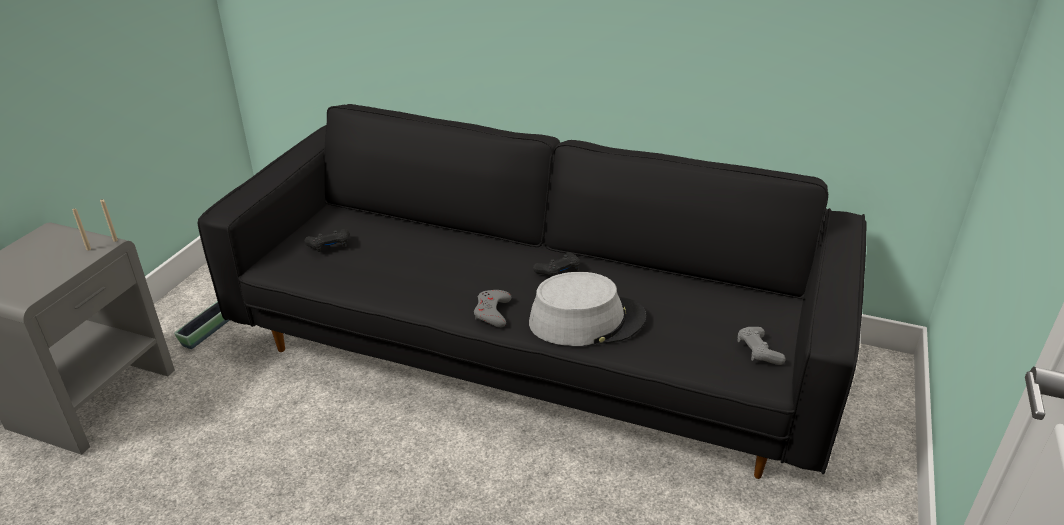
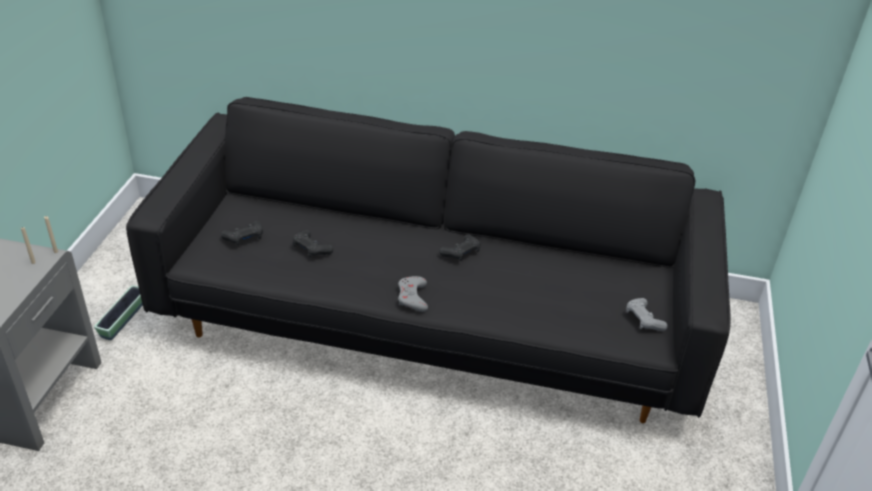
camera: 10 degrees left, 5 degrees up
(396, 259) = (311, 249): none -> black game controller
(587, 321) = (496, 300): grey hat -> none

